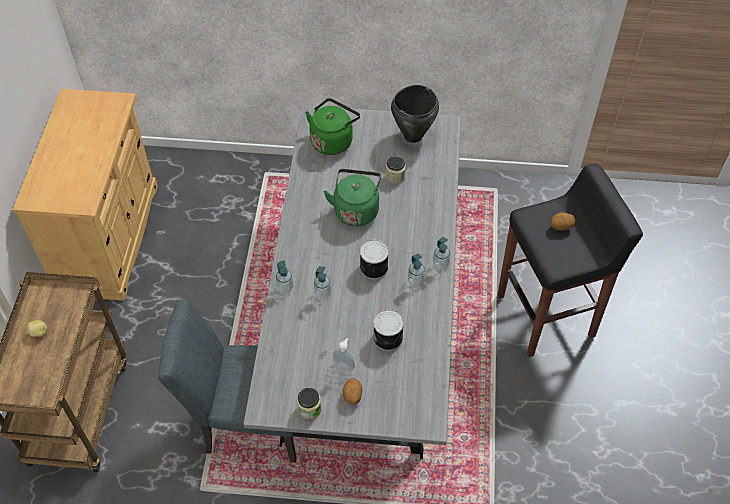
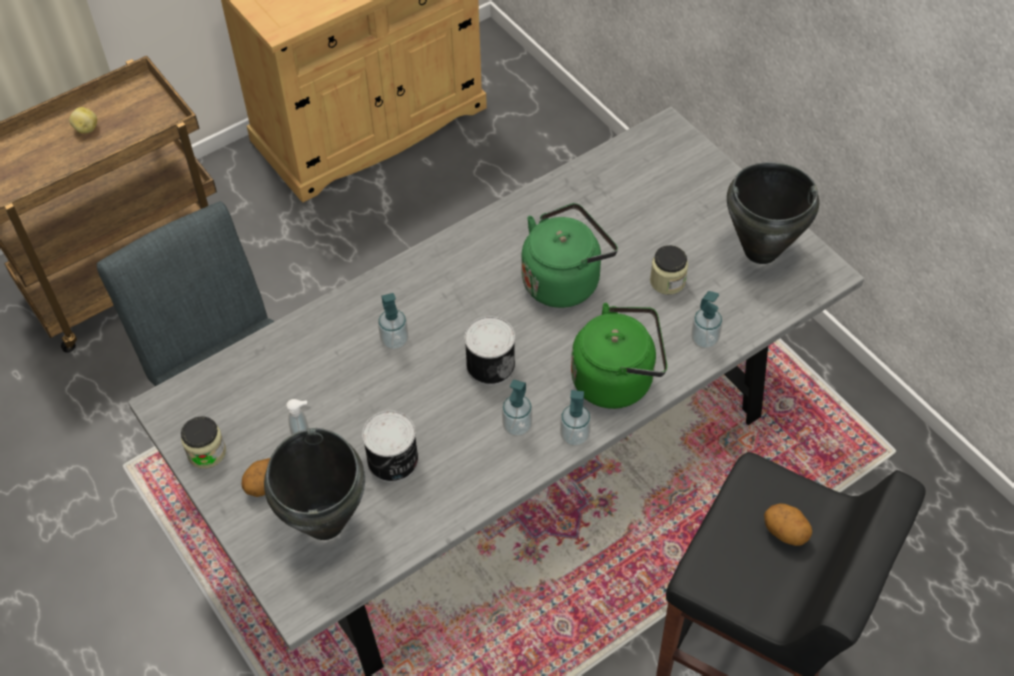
camera: 50 degrees right, 0 degrees up
(285, 287) = (365, 297): soap dispenser -> soap dispenser (704, 339)
(333, 140) = (650, 176): green kettle -> green kettle (617, 379)
(396, 385) = (326, 522): none -> black cooking pot

